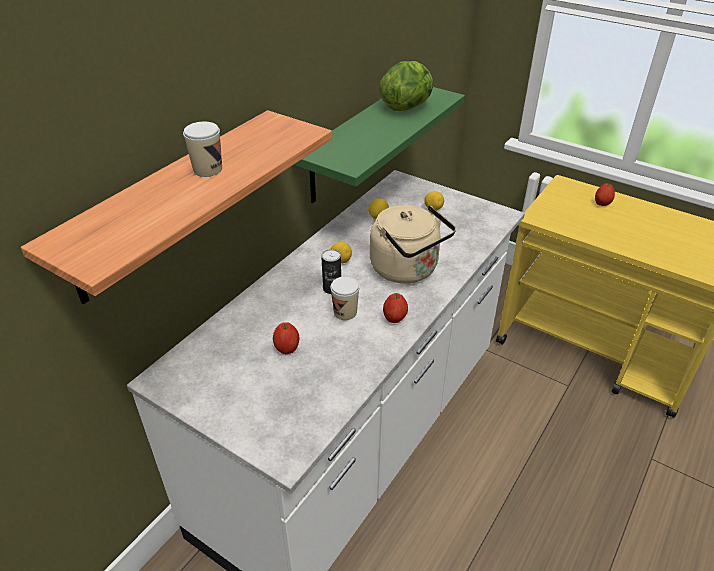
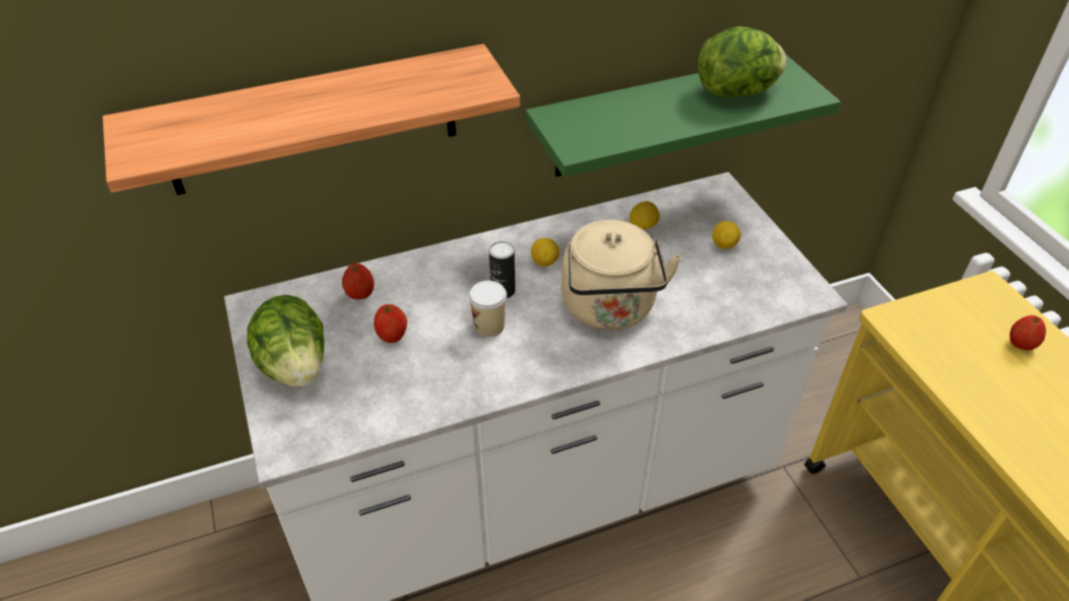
camera: 35 degrees right, 5 degrees up
(208, 169) = (337, 96): cup -> none
(237, 401) = (295, 366): none -> lettuce
(394, 319) = (534, 361): apple -> apple (360, 295)

